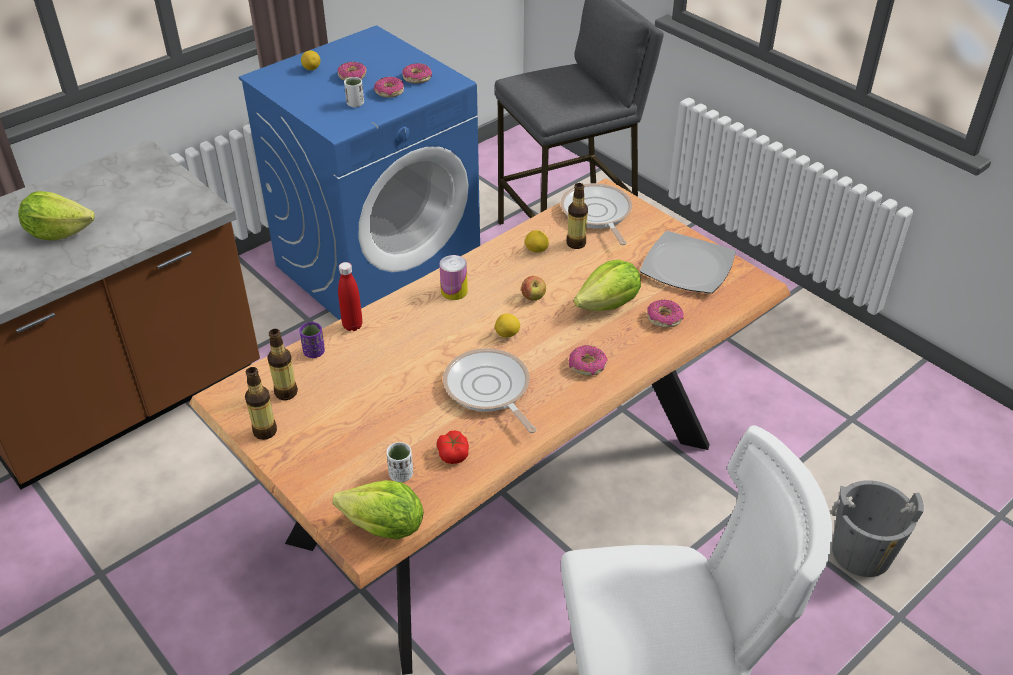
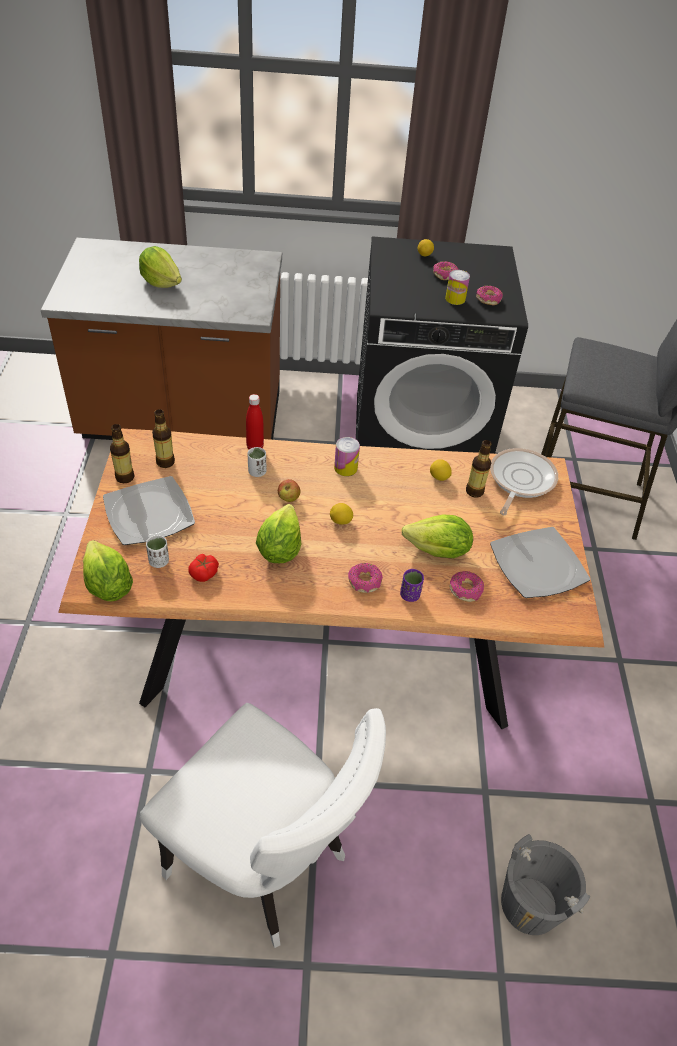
camera: 40 degrees right, 5 degrees up
(314, 352) = (212, 448): purple cup -> purple cup (410, 595)
(335, 445) = (148, 514): none -> plate
(355, 104) = (421, 295): white cup -> white cup (257, 472)
(378, 267) = (420, 436): blue washing machine -> black washing machine
(389, 92) = (455, 299): donut -> can
(488, 390) = (279, 549): frying pan -> lettuce
(533, 297) = (392, 508): apple -> apple (288, 498)

